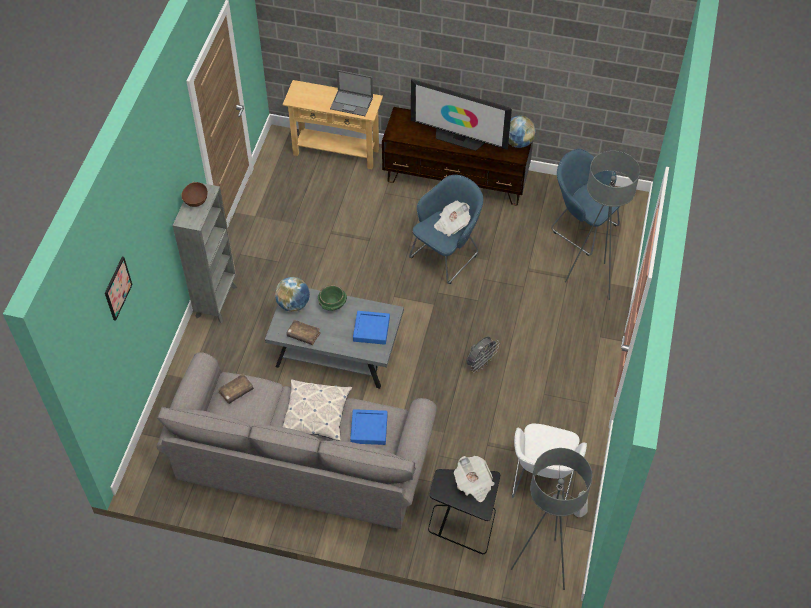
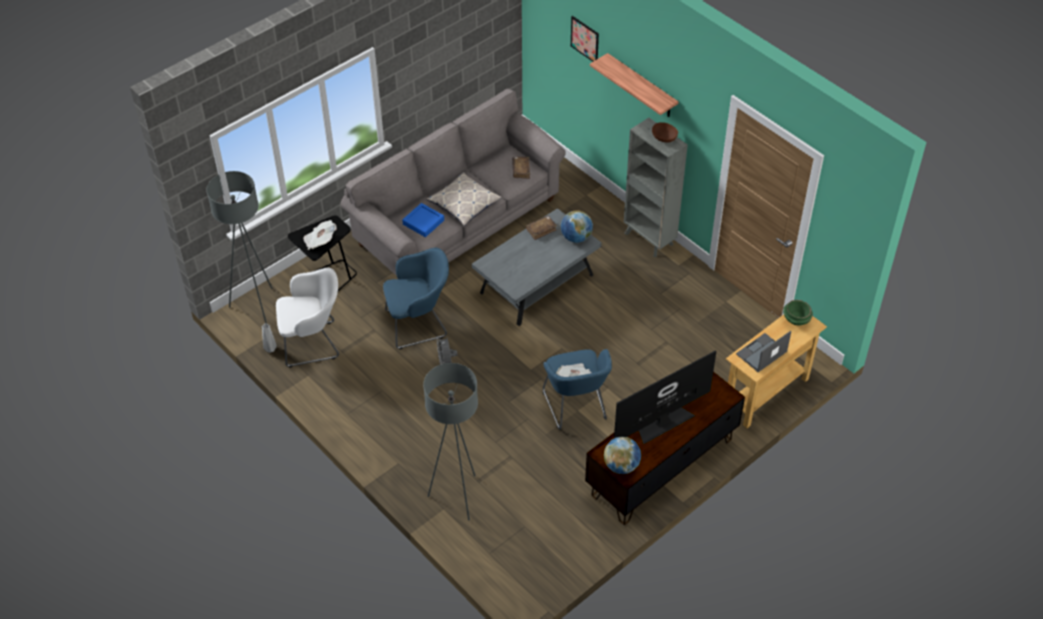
camera: 125 degrees right, 5 degrees down
(155, 221) = (641, 86): none -> shelf
(332, 304) = (556, 259): green bowl -> green bowl (796, 319)
(371, 329) = (510, 270): blue tray -> none
(542, 482) = (313, 343): white armchair -> white armchair turned 120 degrees clockwise
(581, 227) = (523, 530): blue armchair -> blue armchair (419, 324)

